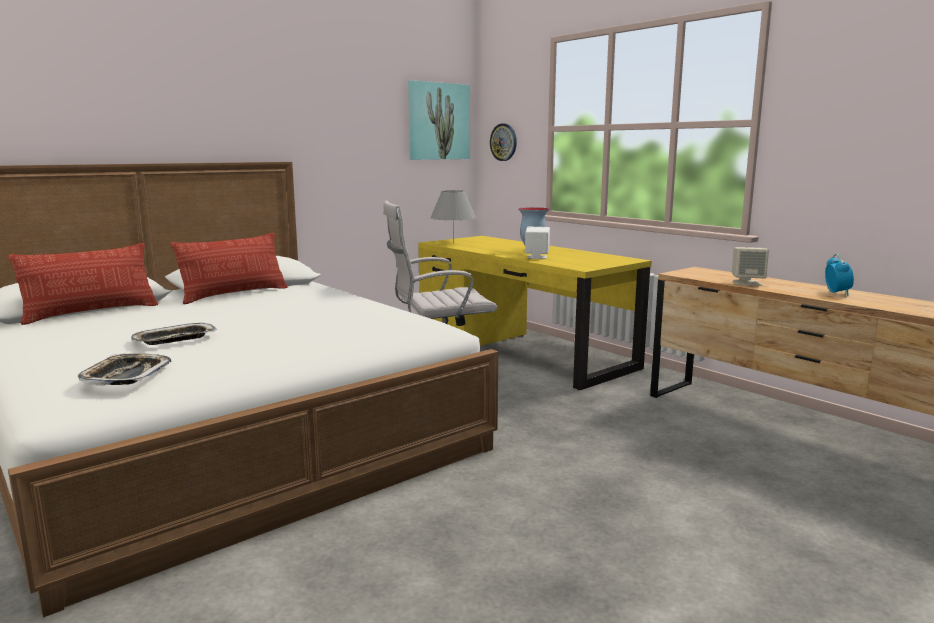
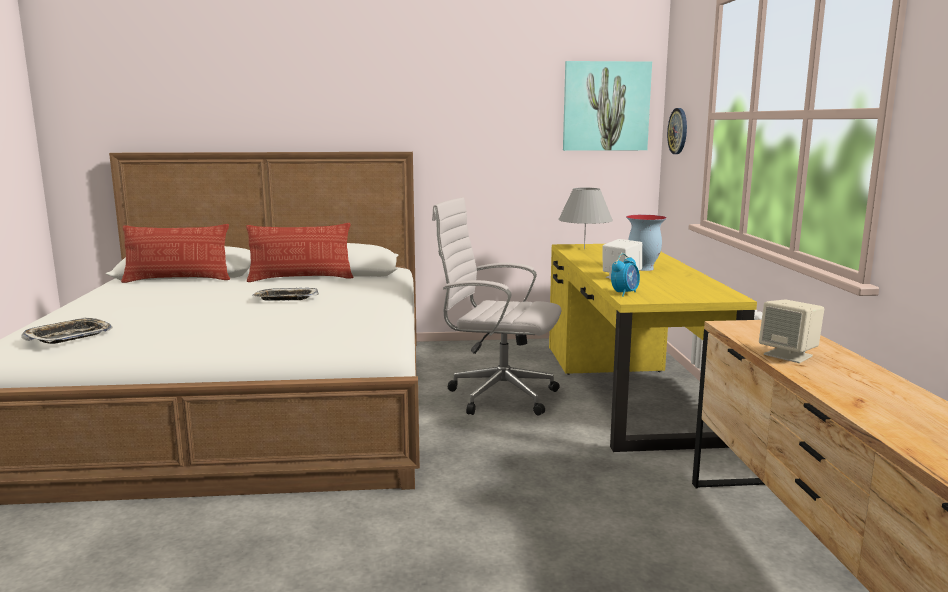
camera: 35 degrees right, 0 degrees up
(174, 340) = (163, 312): tray -> tray (286, 299)
(837, 293) = (890, 397): alarm clock -> alarm clock (625, 293)

